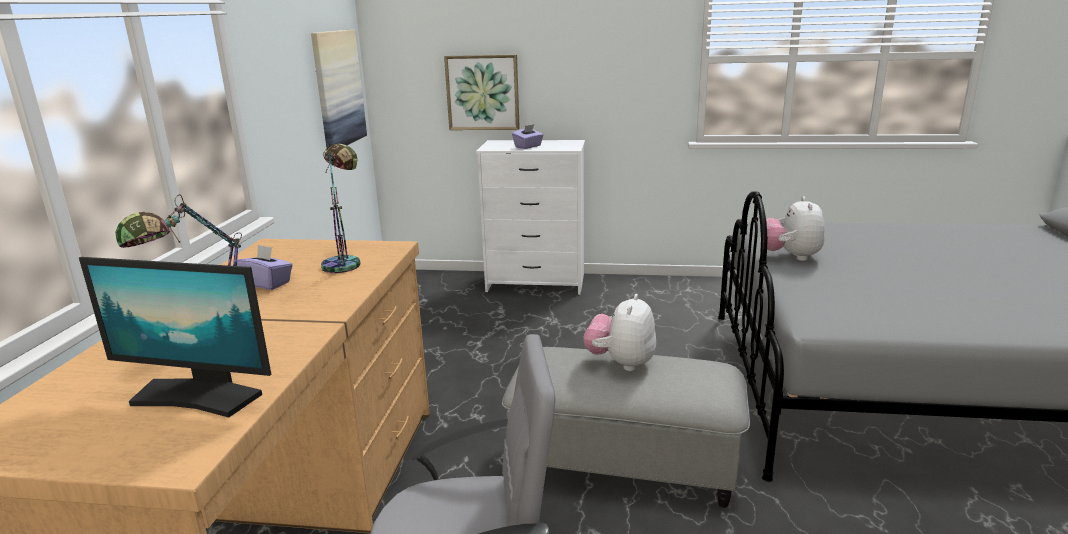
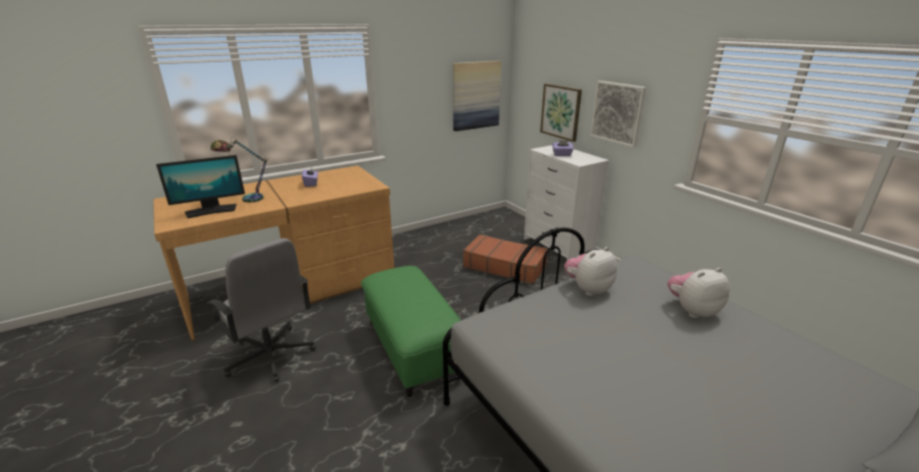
camera: 50 degrees right, 5 degrees up
(198, 396) = (211, 211): monitor -> monitor turned 90 degrees counterclockwise
(346, 262) = (348, 186): table lamp -> none
(525, 327) = (504, 266): none -> brown suitcase
(584, 76) = (617, 113): none -> picture
(621, 363) = (413, 291): plush toy -> plush toy (692, 310)
(624, 463) = (413, 348): grey ottoman -> green ottoman

